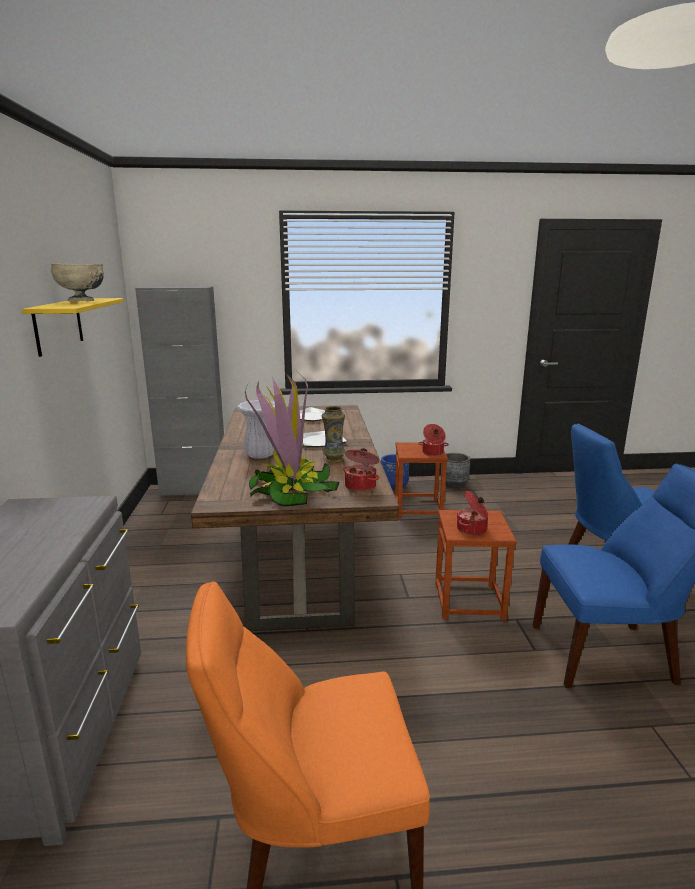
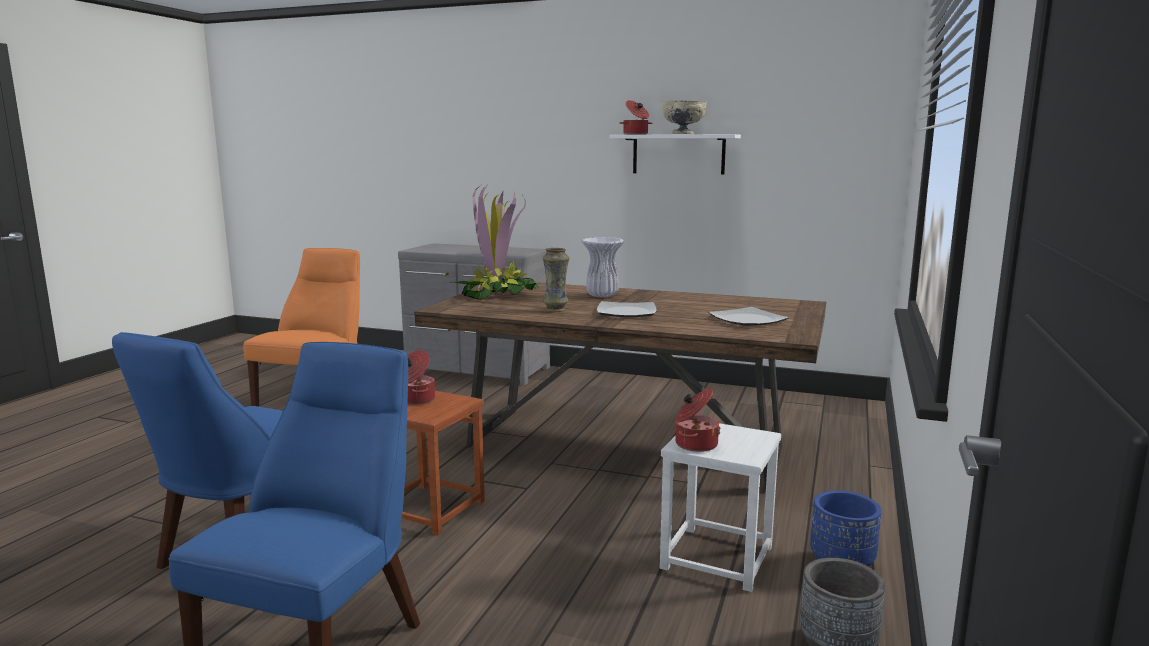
camera: 115 degrees right, 5 degrees down
(58, 325) = (678, 154): yellow shelf -> white shelf
(194, 489) = (860, 419): grey cabinet -> none
(361, 486) = (472, 308): cooking pot -> cooking pot (636, 134)
(418, 508) = (716, 558): brown stool -> white stool

